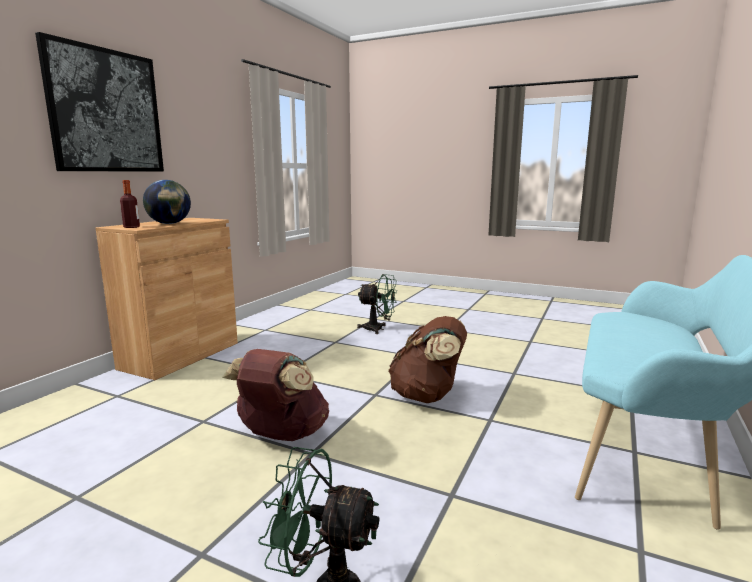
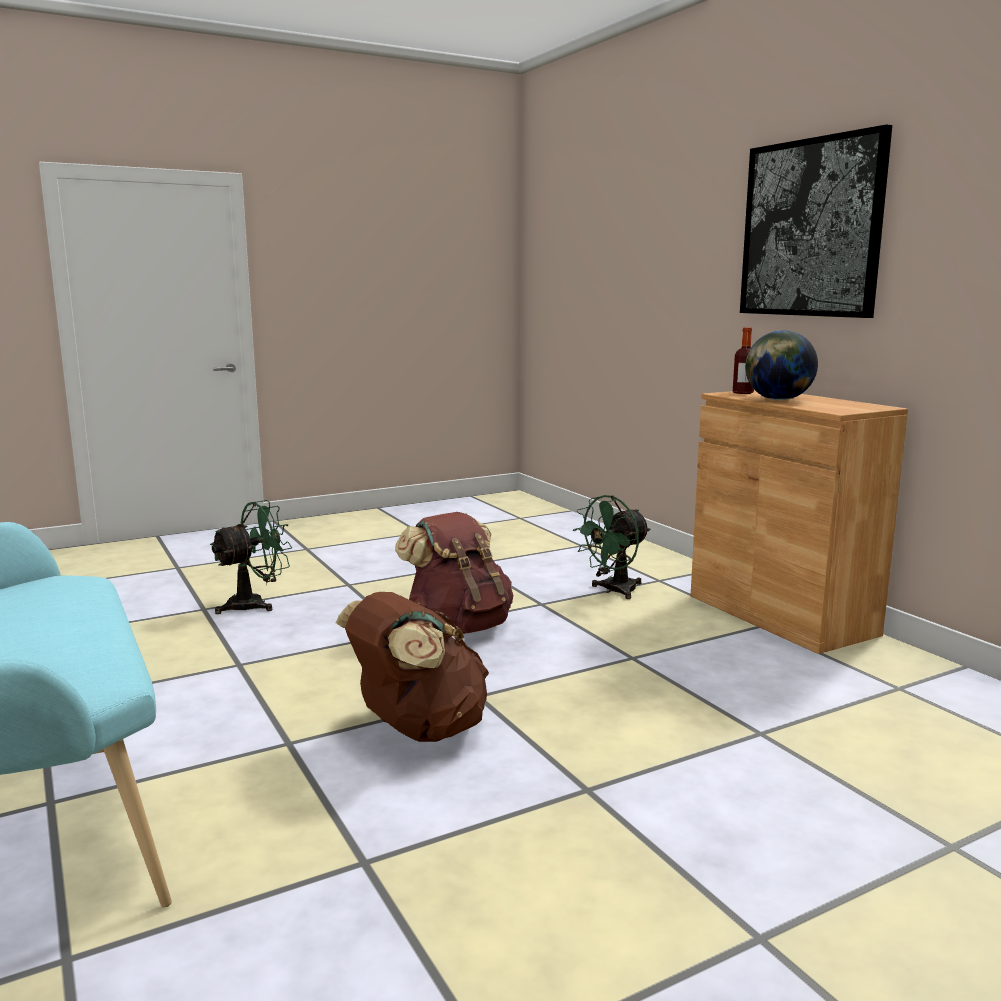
camera: 125 degrees right, 0 degrees up
(378, 329) = (830, 815): green fan -> green fan (613, 591)

